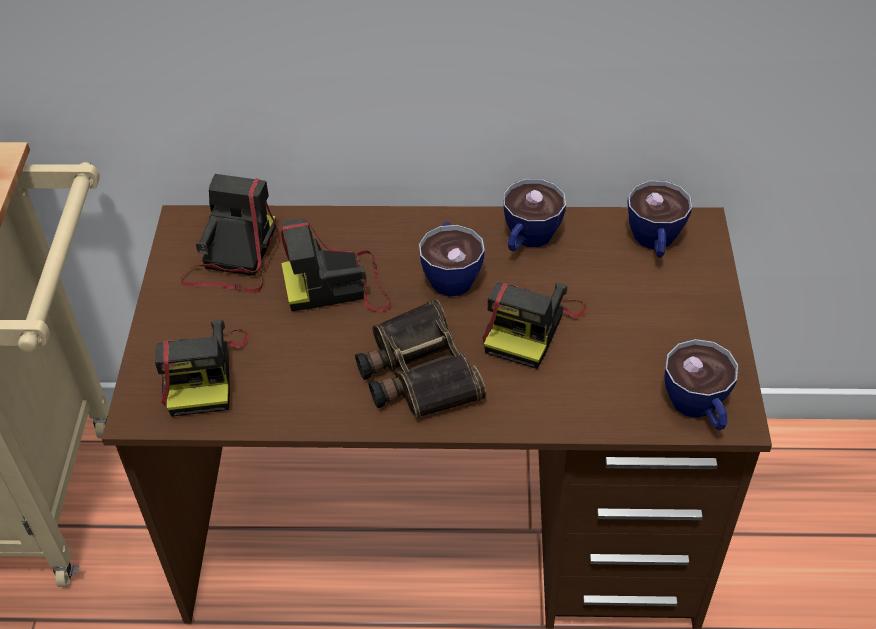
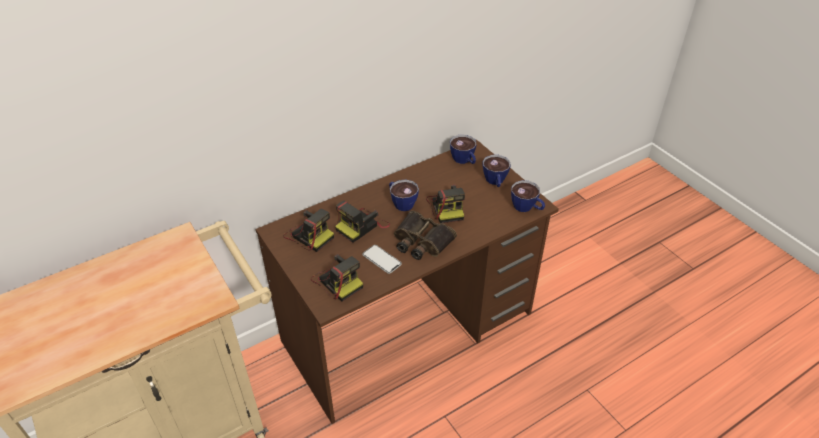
camera: 35 degrees left, 5 degrees down
(235, 258) = (309, 234): camera -> camera turned 150 degrees clockwise
(312, 371) = (381, 259): none -> phone
(527, 240) = (418, 179): cup -> cup (495, 182)

